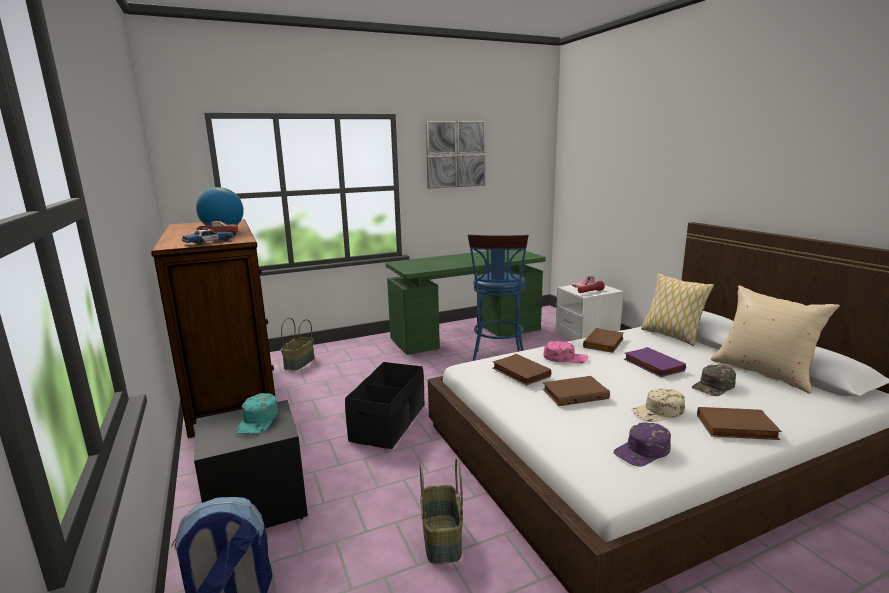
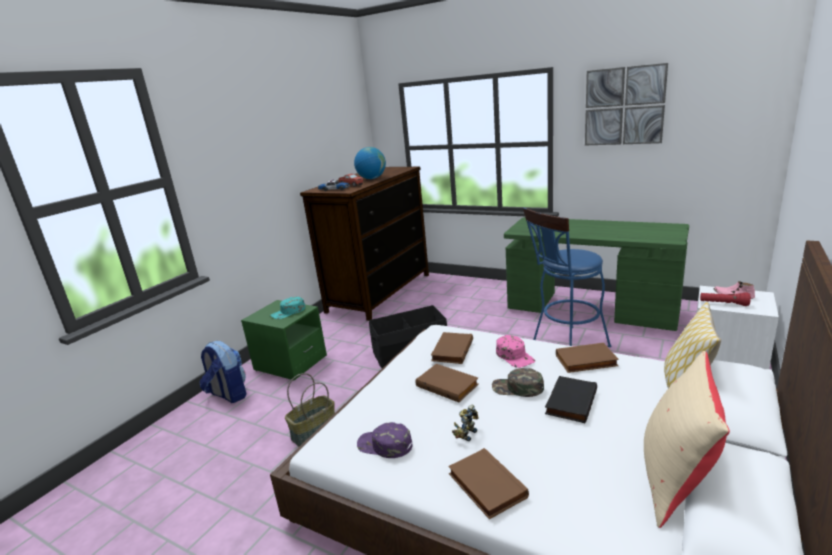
camera: 55 degrees right, 5 degrees up
(257, 506) = (290, 363): black nightstand -> green nightstand
(299, 363) = (438, 288): basket -> none
(652, 365) = (570, 401): purple book -> black book
(658, 412) = (466, 434): beige cap -> toy robot
(714, 386) = (573, 451): green cap -> green cap (517, 388)

